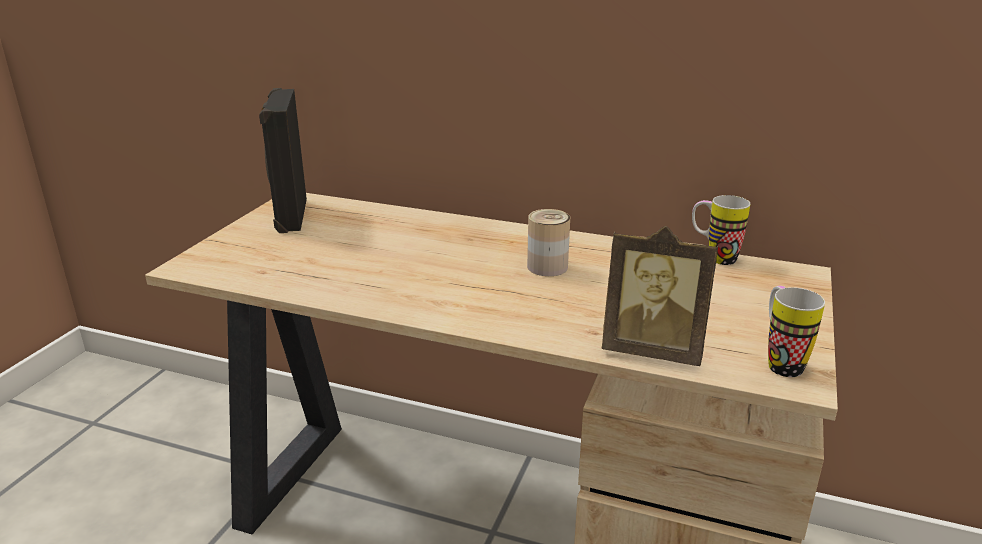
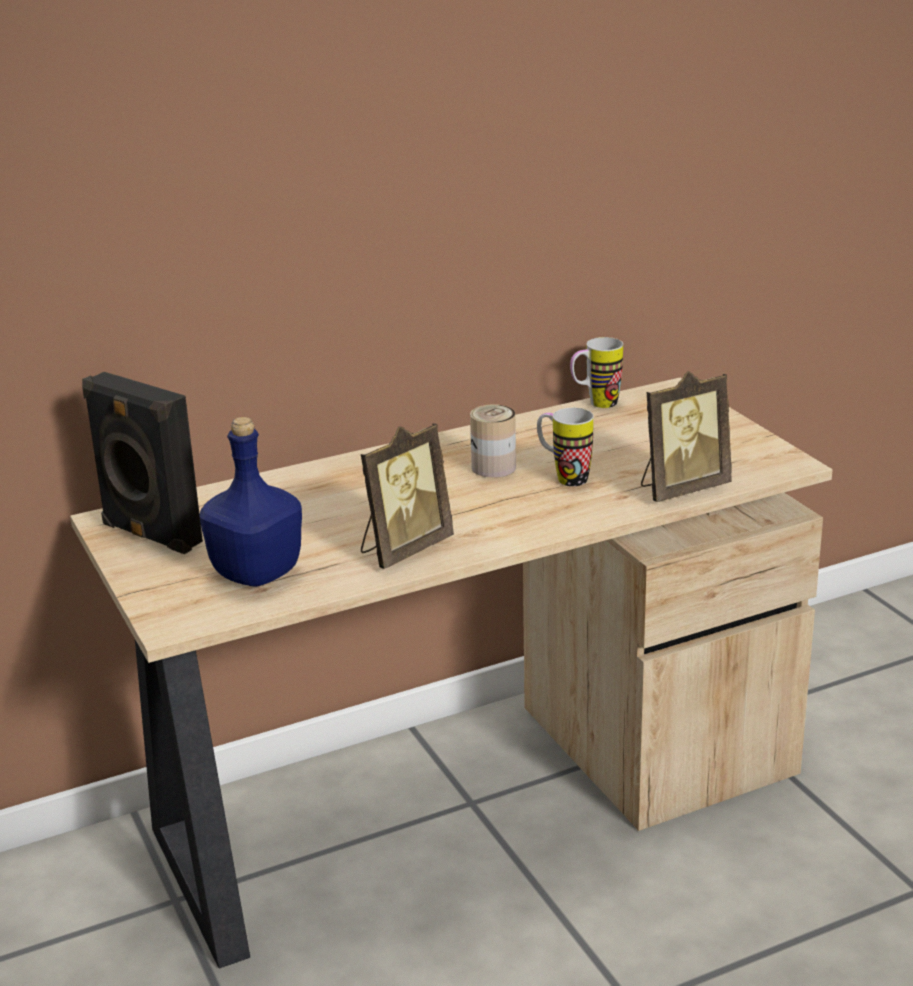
camera: 45 degrees left, 0 degrees up
(280, 261) = (255, 574): none -> blue bottle
(379, 290) = (403, 549): none -> picture frame
(779, 361) = (761, 457): mug -> mug (563, 477)

